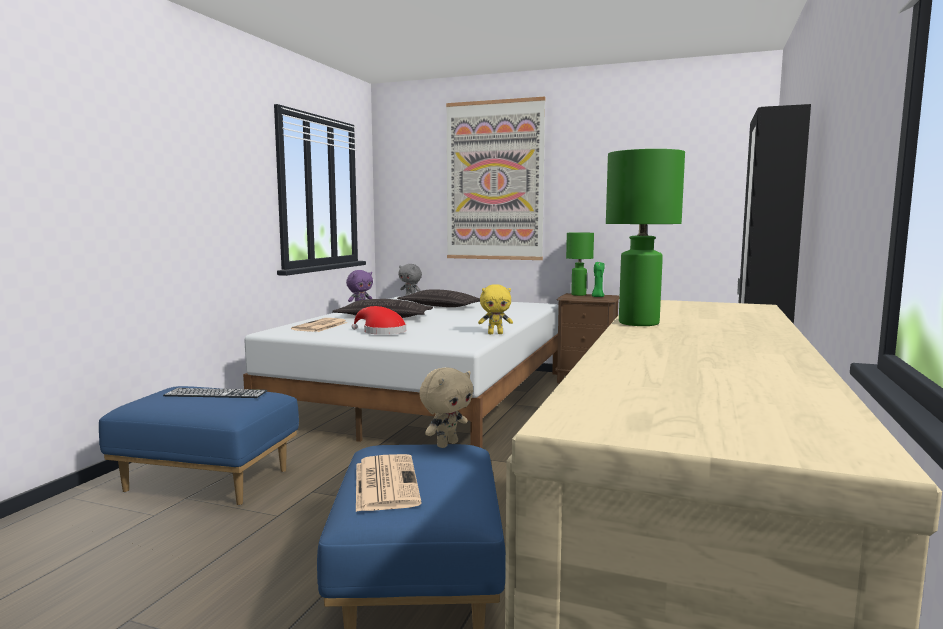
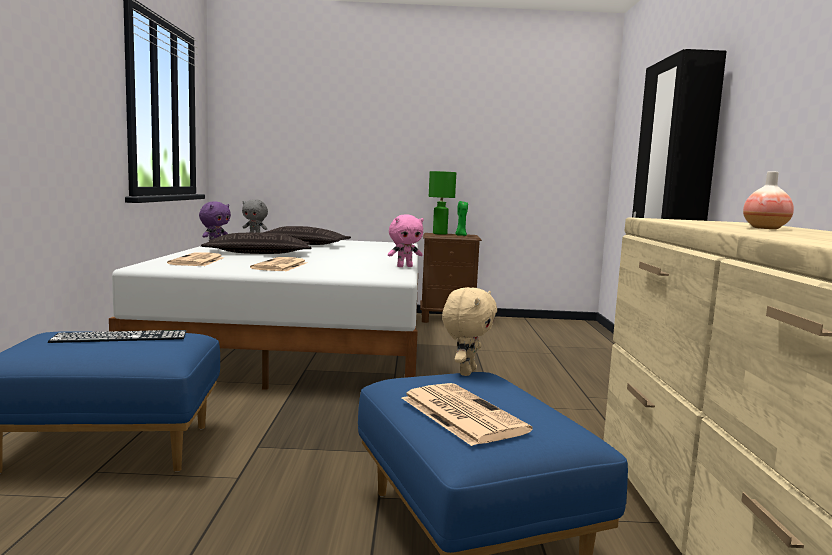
camera: 20 degrees left, 0 degrees up
(381, 332) = (280, 266): red hat -> newspaper
(494, 181) = (350, 115): picture -> none
(495, 333) = (404, 266): yellow plush toy -> pink plush toy
(637, 323) = (723, 228): green table lamp -> none
(704, 321) = (765, 228): none -> vase

